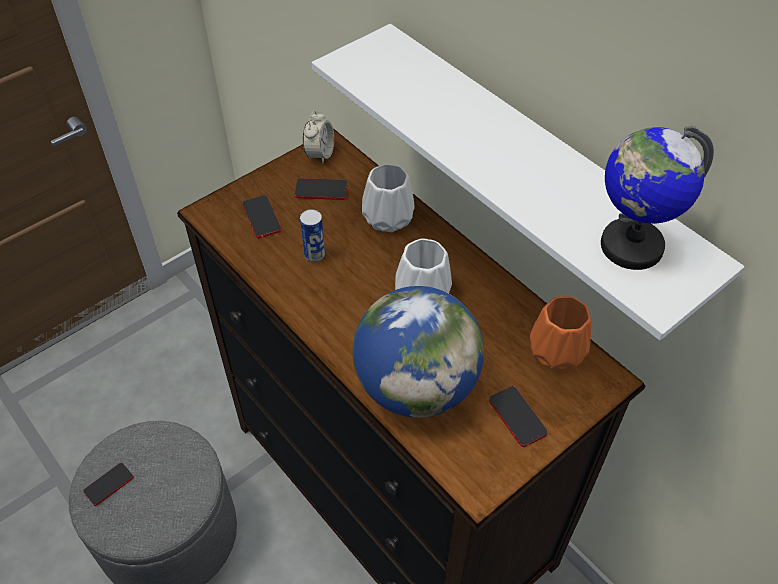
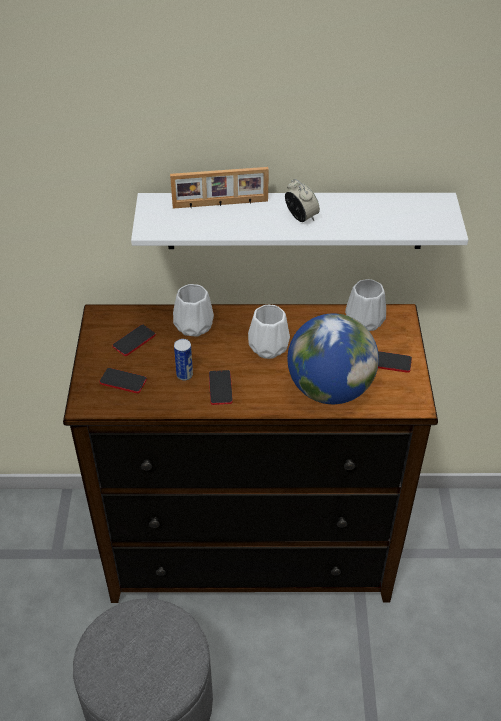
camera: 50 degrees left, 5 degrees down
(109, 484) = (120, 680): phone -> phone (220, 388)
(319, 154) = (101, 323): alarm clock -> alarm clock (301, 217)
(444, 85) = (220, 204): none -> picture frame
(555, 350) = (363, 321): orange vase -> white vase
(630, 246) = (408, 215): globe -> none

